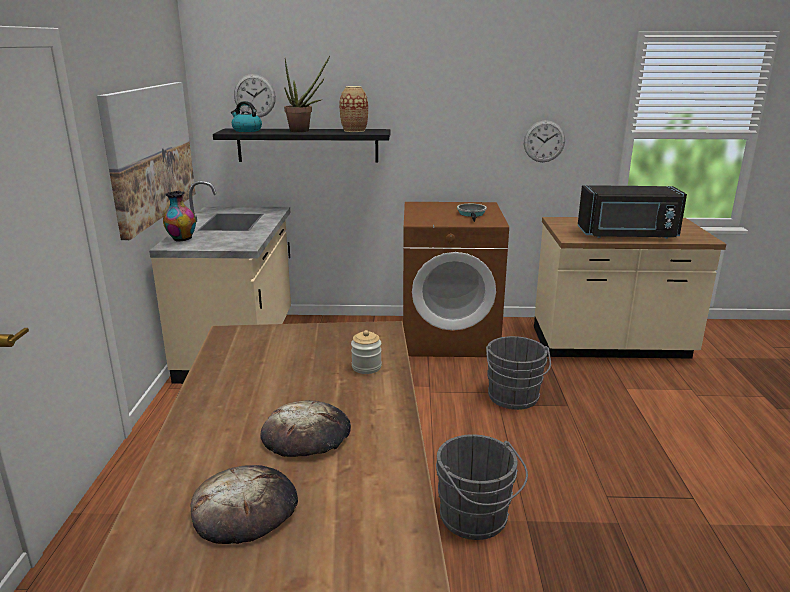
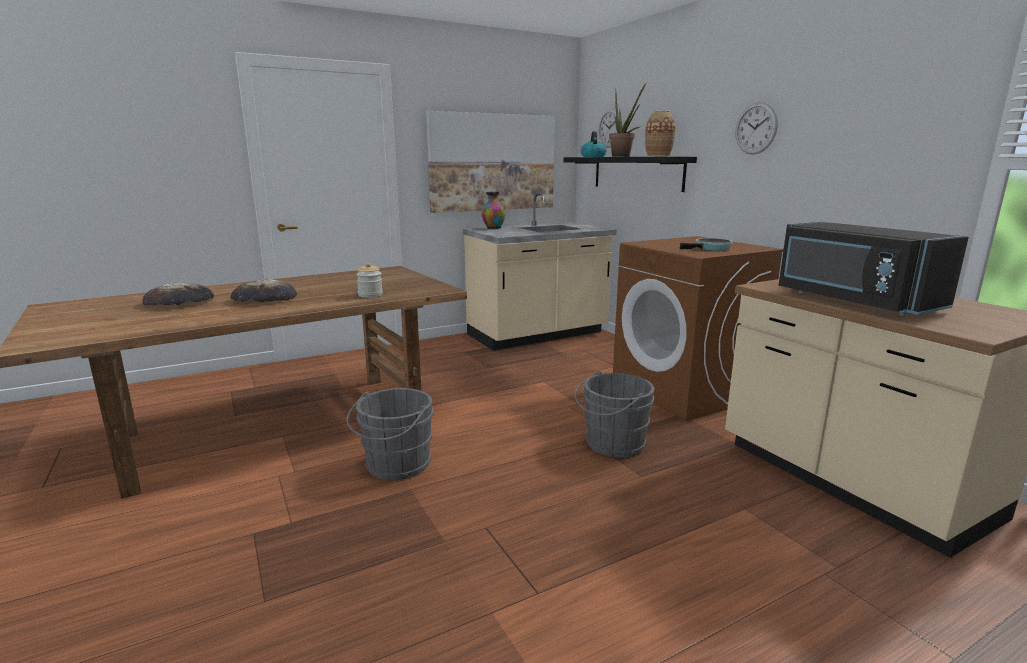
camera: 60 degrees right, 5 degrees down
(544, 141) = (857, 172): wall clock -> wall clock (756, 128)

